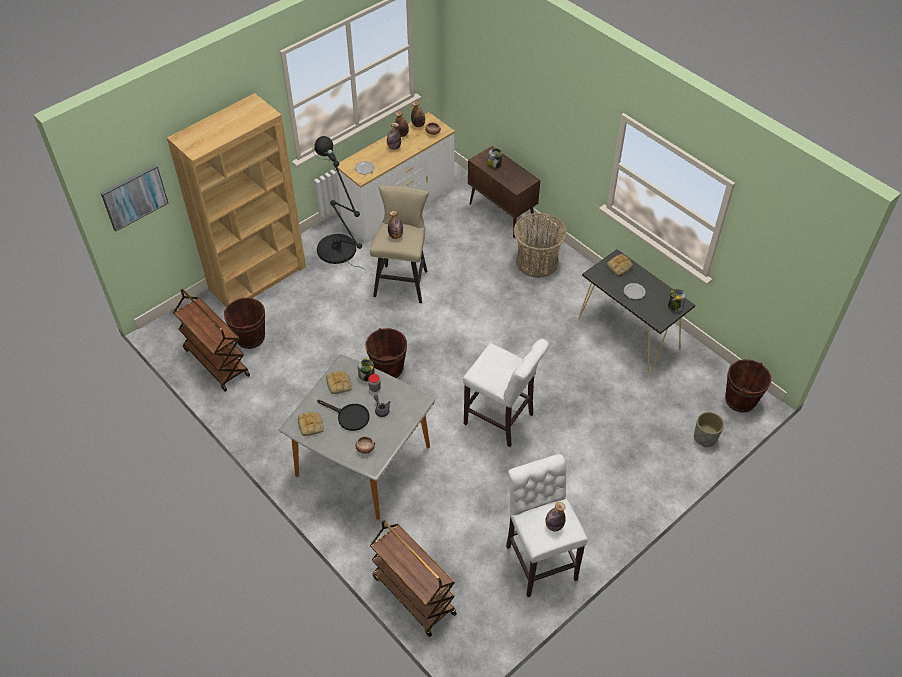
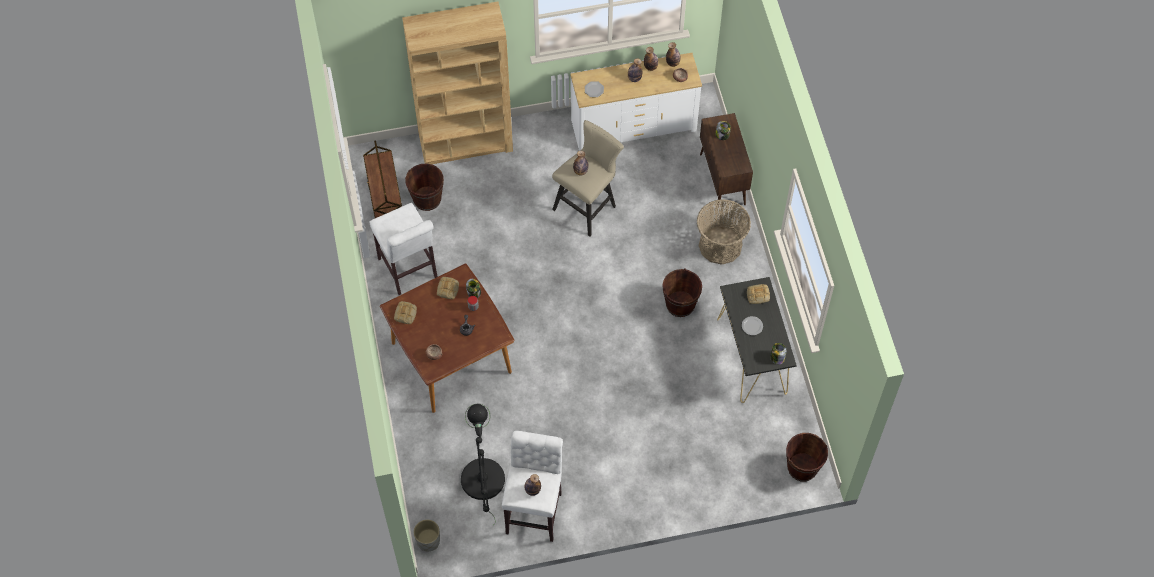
camera: 30 degrees right, 10 degrees up
(134, 197) = (362, 51): picture -> none
(339, 253) = (550, 150): black floor lamp -> black floor lamp (483, 485)
(349, 417) = (438, 322): black frying pan -> none
(363, 461) = (451, 358): grey dining table -> brown dining table
(388, 368) = (522, 285): brown bucket -> brown bucket (680, 304)
(413, 595) = (422, 485): brown cart -> none
(502, 421) = (584, 380): white stool -> white stool (409, 271)
(705, 437) = (744, 484): grey planter -> grey planter (428, 541)

